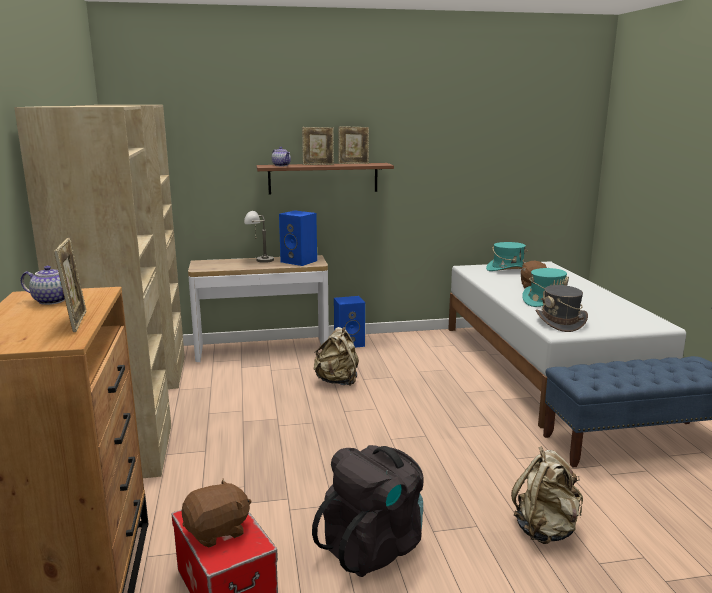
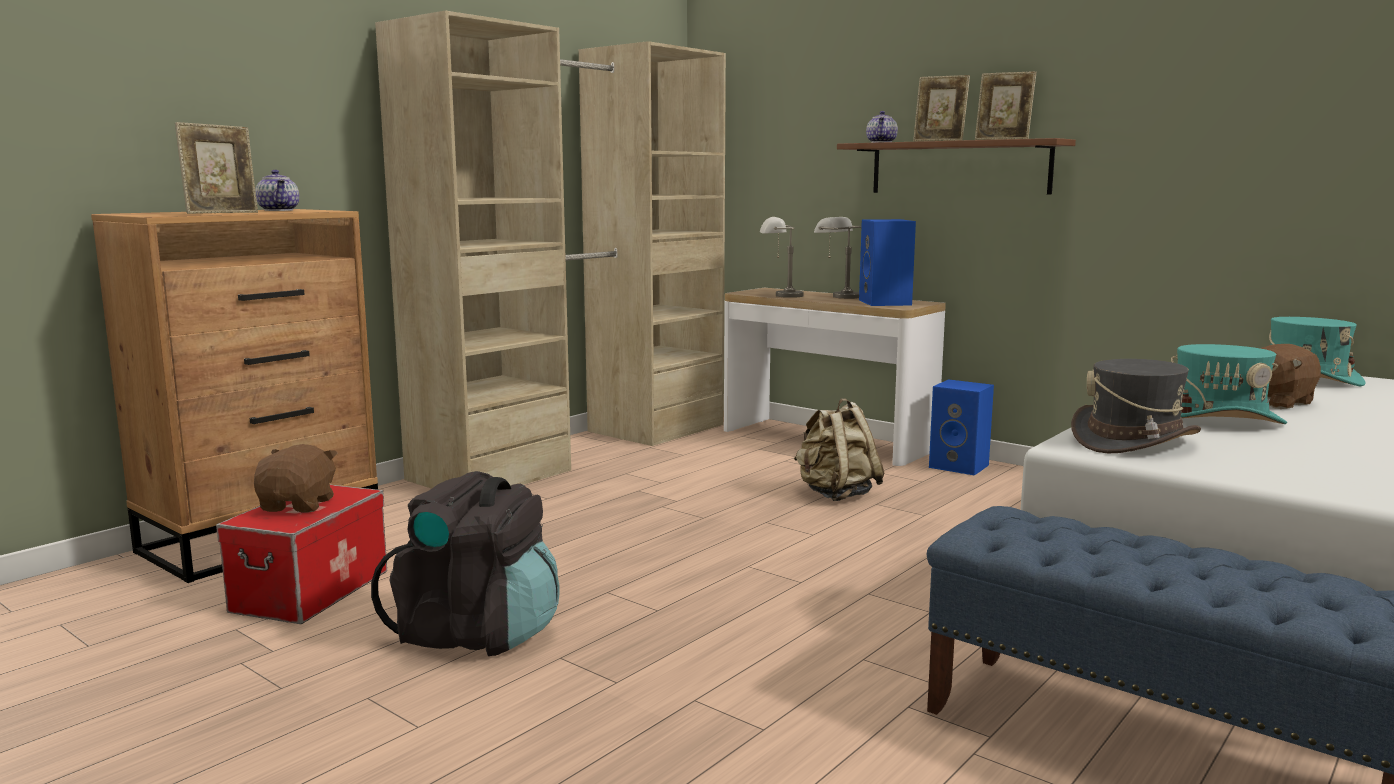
camera: 50 degrees right, 5 degrees down
(217, 531) = (299, 505): brown plush toy -> brown plush toy turned 105 degrees counterclockwise
(229, 267) = (779, 296): none -> grey table lamp
(546, 529) = (686, 736): beige backpack -> none

